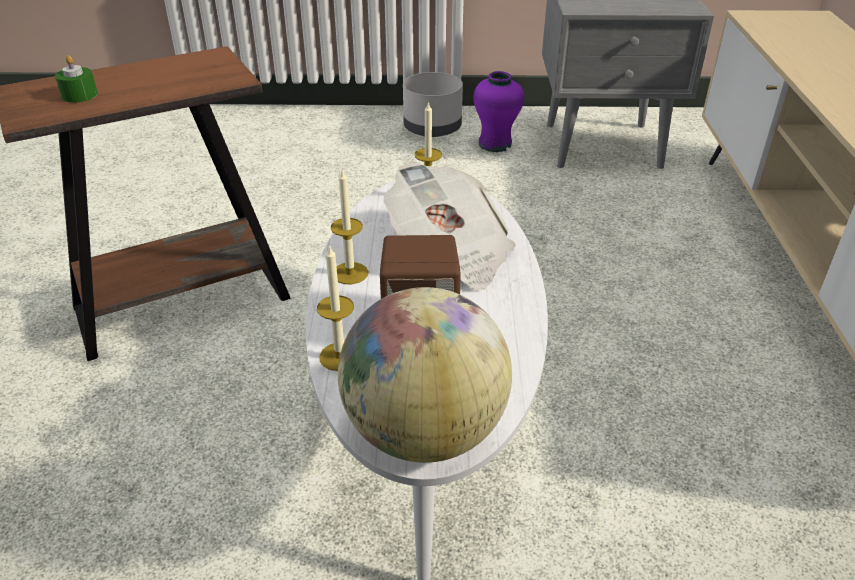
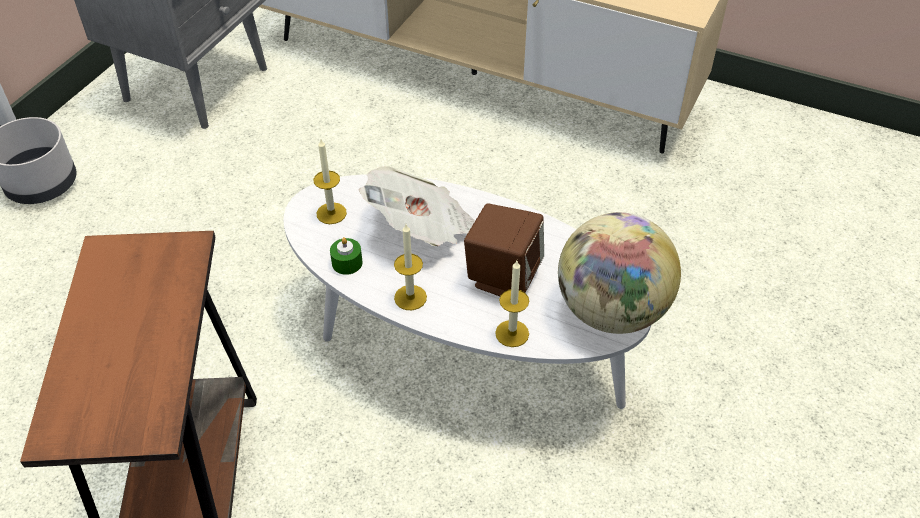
camera: 65 degrees left, 10 degrees up
(79, 95) = (123, 377): green candle -> green candle (347, 263)
(495, 144) = (122, 151): purple vase -> none

